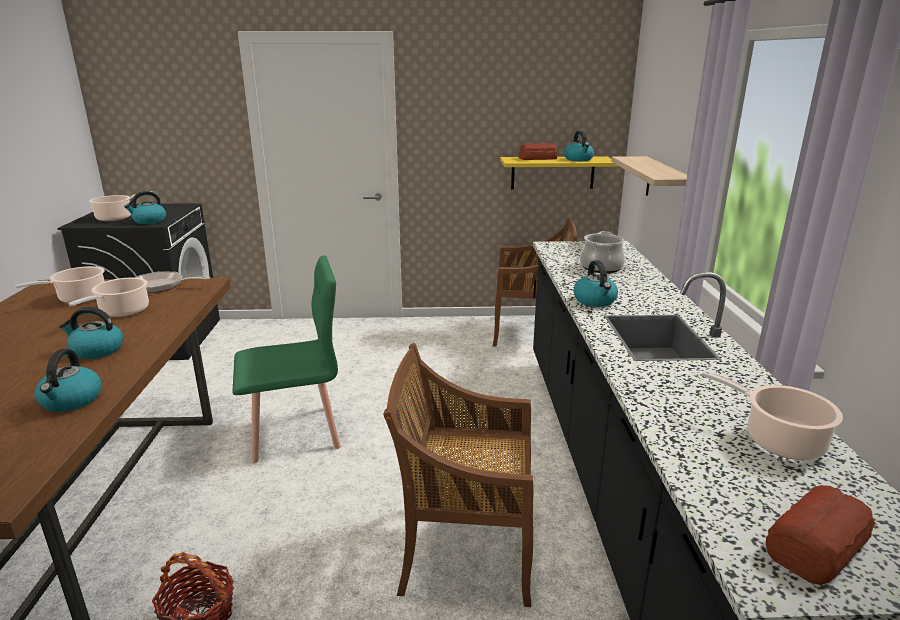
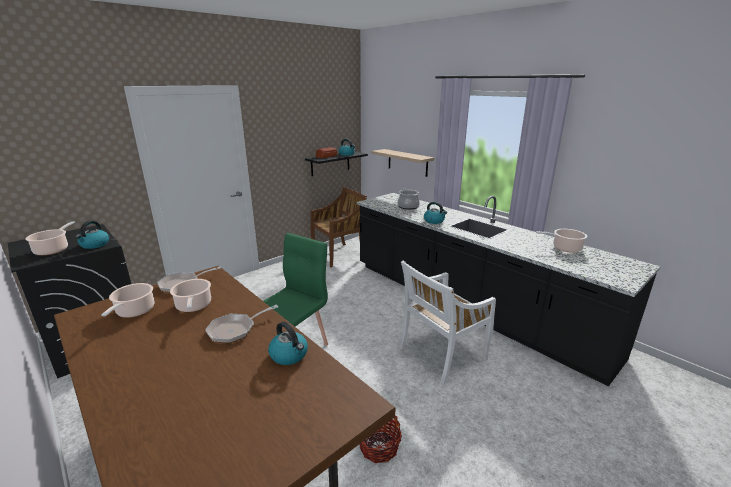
camera: 40 degrees left, 0 degrees up
(96, 350) = (235, 330): kettle -> frying pan
(464, 550) = (441, 354): brown chair -> white chair
(552, 172) = (330, 163): yellow shelf -> black shelf
(818, 545) = (616, 270): bread -> none

